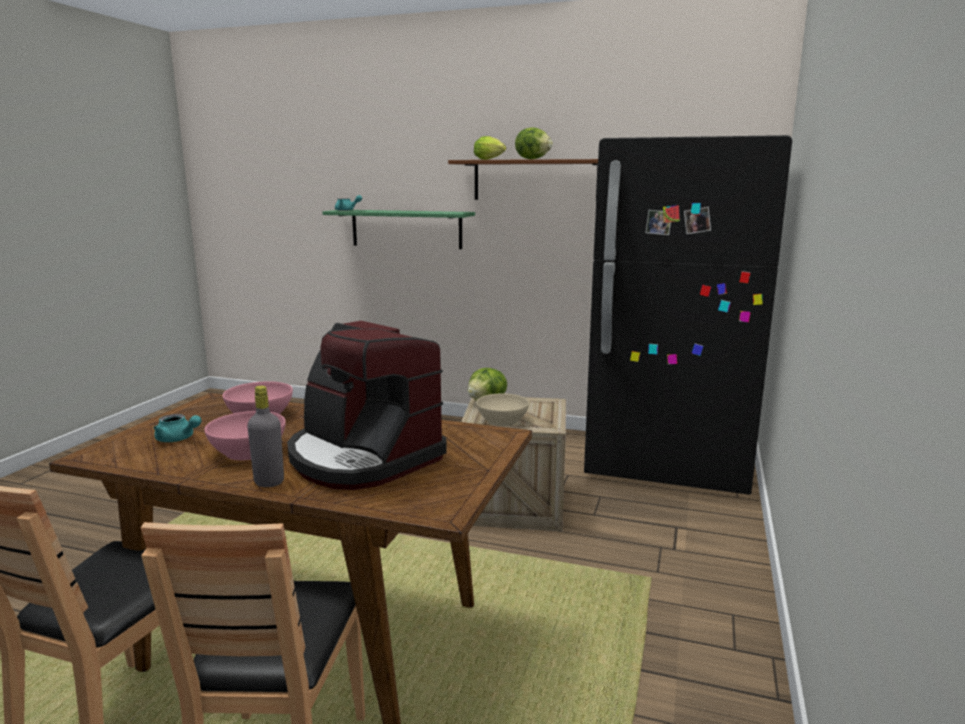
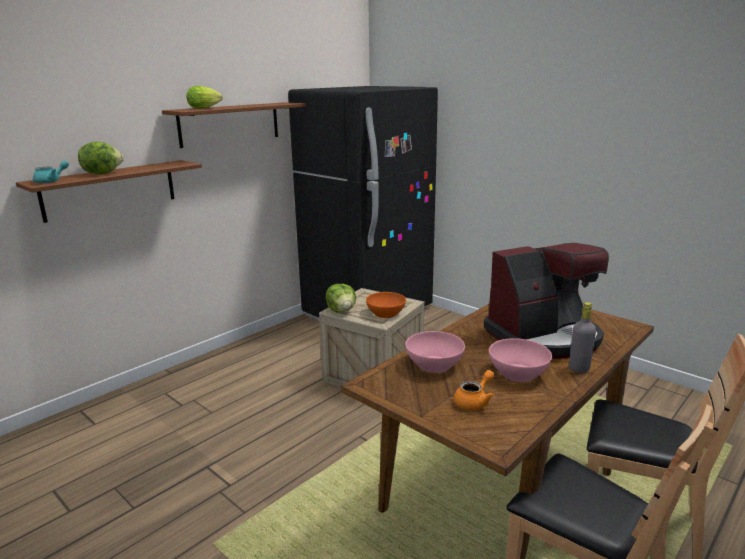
camera: 65 degrees left, 5 degrees up
(178, 439) = (474, 401): turquoise teapot -> orange teapot
(406, 229) = (110, 190): green shelf -> brown shelf
(502, 421) = (386, 313): beige bowl -> orange bowl
(533, 159) = (240, 106): lettuce -> lettuce (102, 173)

